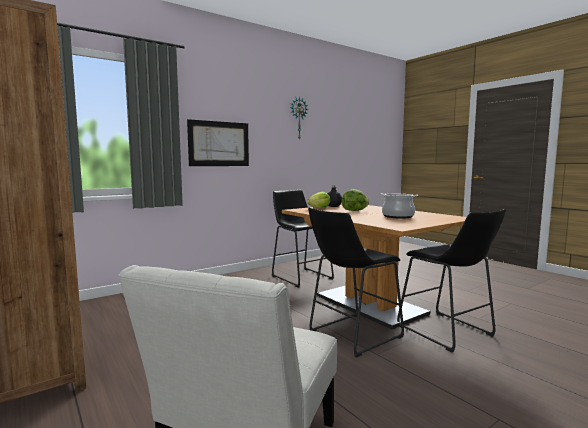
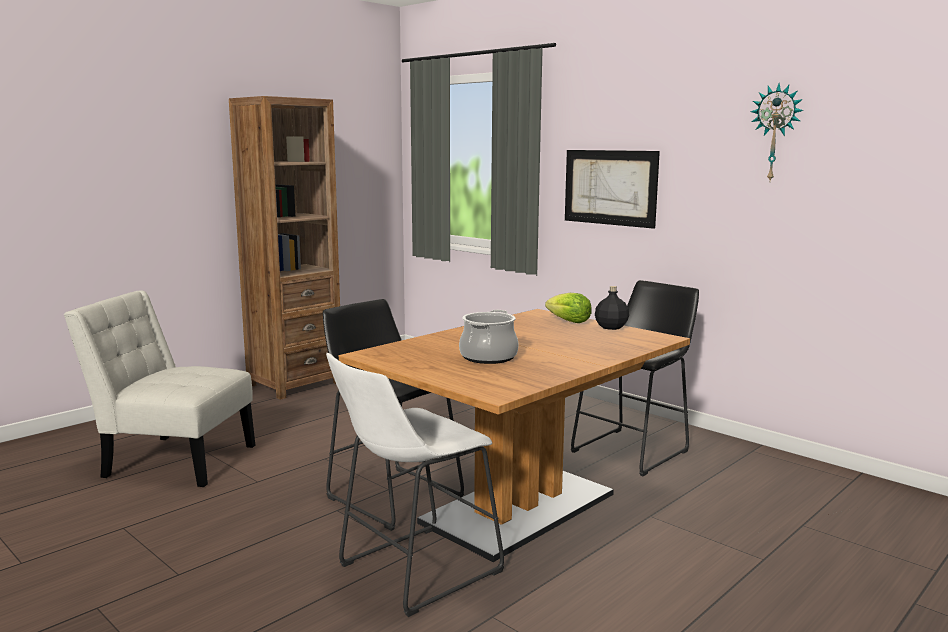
camera: 80 degrees right, 5 degrees up
(355, 210) = (553, 337): lettuce -> none
(448, 333) = (412, 571): black stool -> white stool

